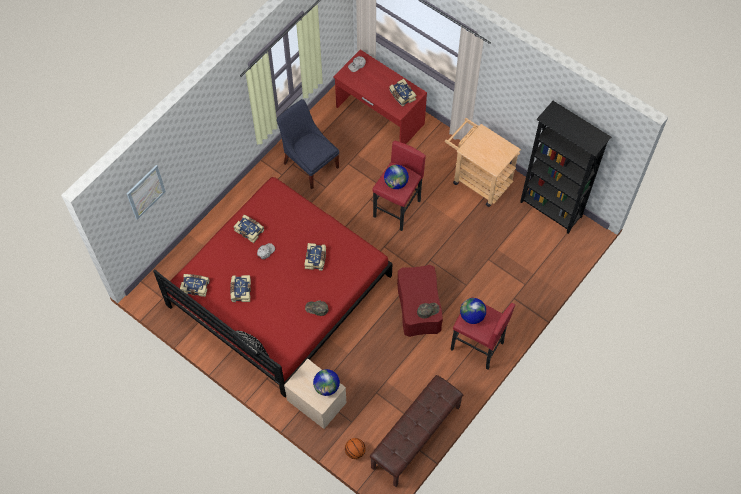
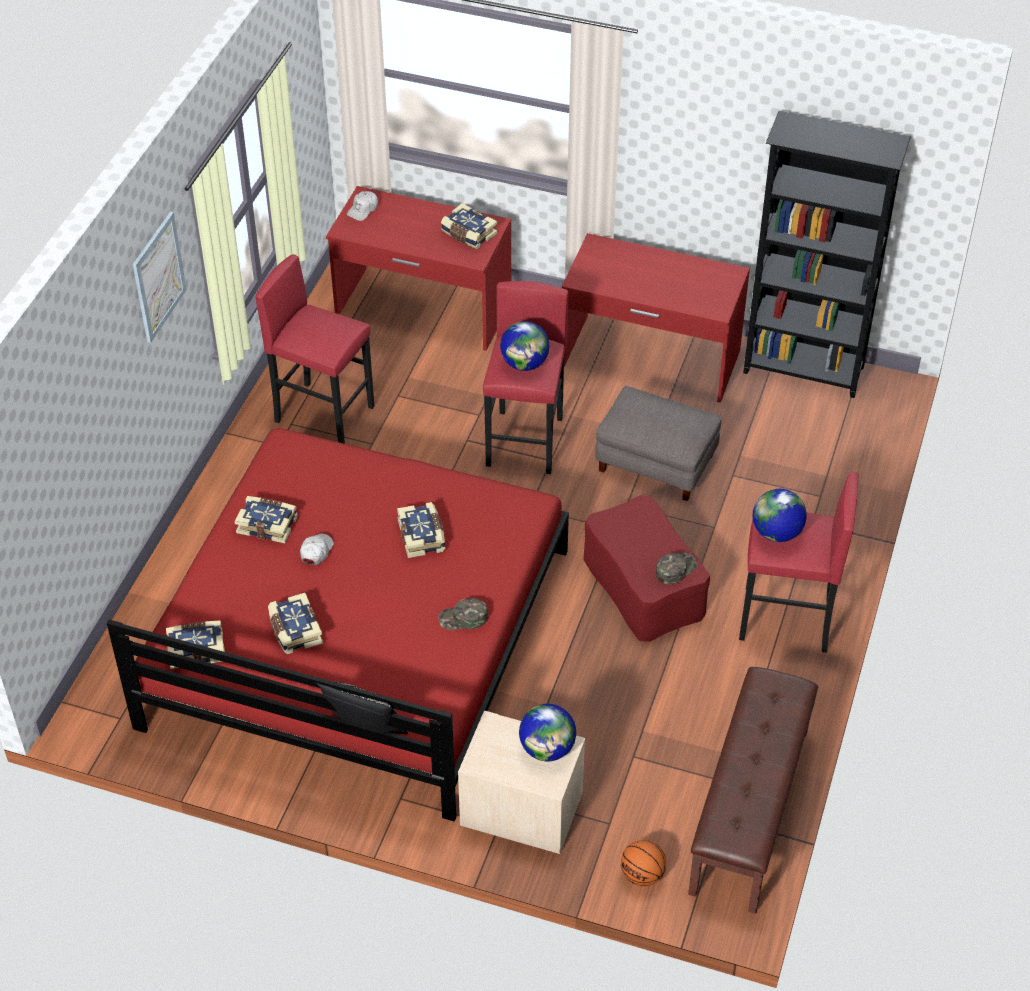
camera: 20 degrees left, 15 degrees down
(145, 192) = (53, 455): picture -> picture (158, 277)
(309, 163) = (324, 414): blue chair -> red stool
(455, 240) = (657, 462): none -> grey ottoman
(478, 179) = (650, 359): beige cart -> red desk

